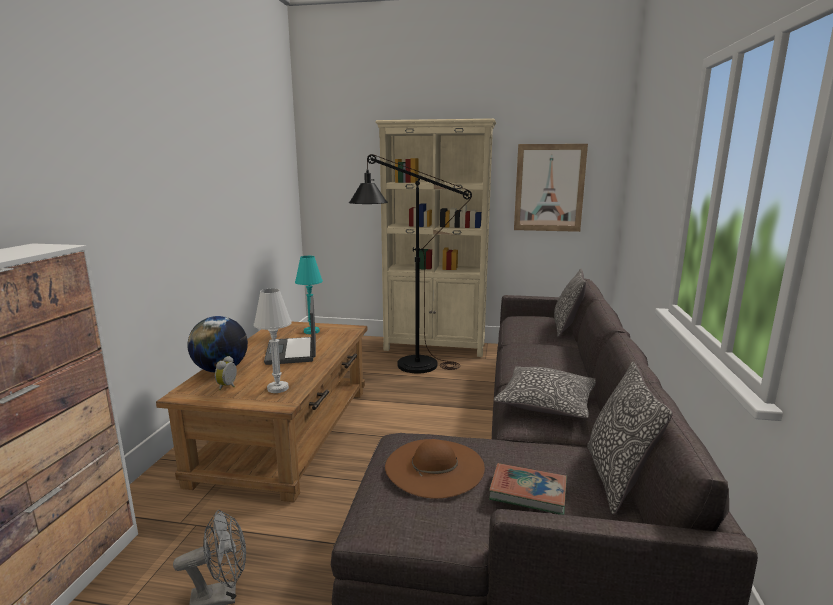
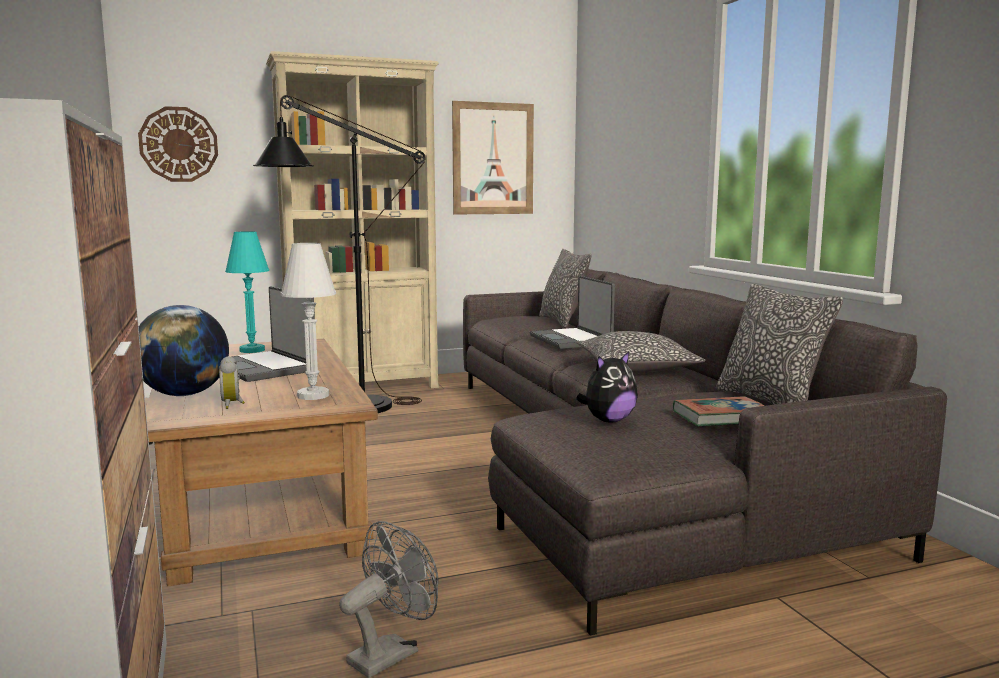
camera: 30 degrees left, 5 degrees down
(332, 180) = (178, 144): none -> wall clock
(434, 467) = (608, 420): brown hat -> plush toy
(539, 355) = (571, 340): none -> laptop

